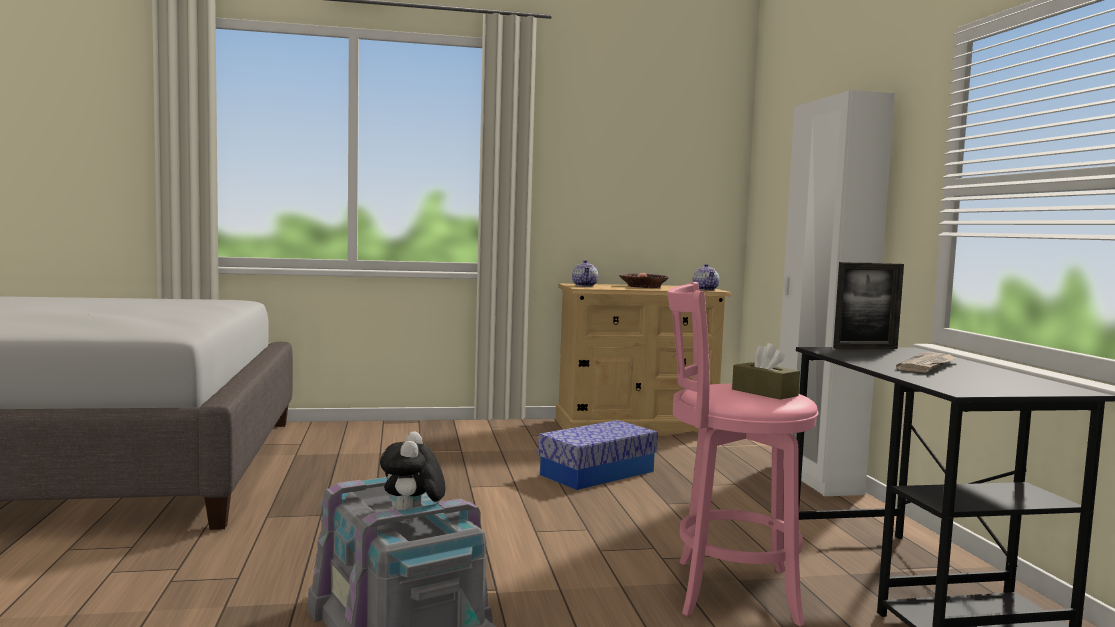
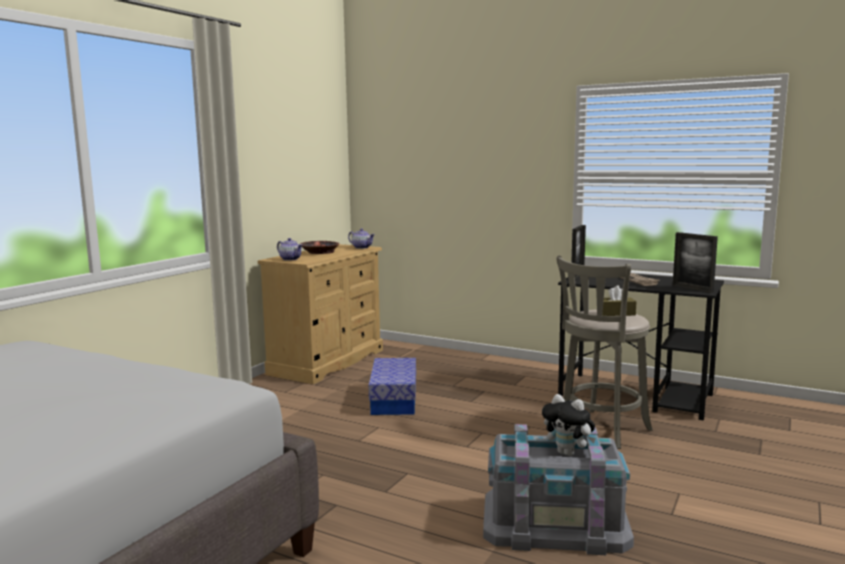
camera: 50 degrees left, 5 degrees up
(727, 590) = (600, 430): pink stool -> grey stool
(815, 478) = (484, 359): white wardrobe -> none
(966, 386) = (692, 288): none -> picture frame

